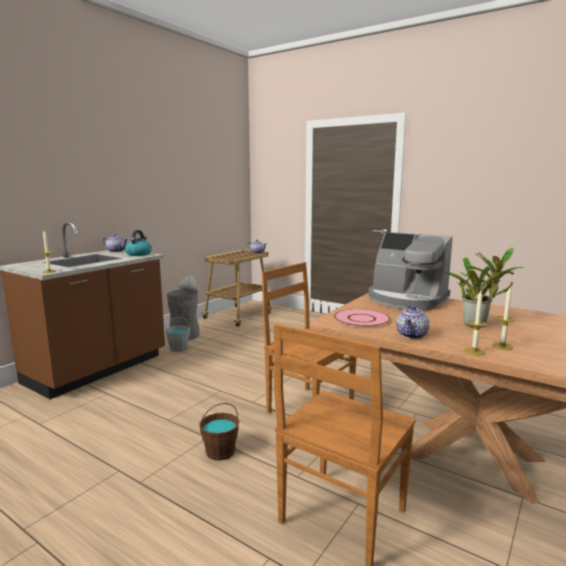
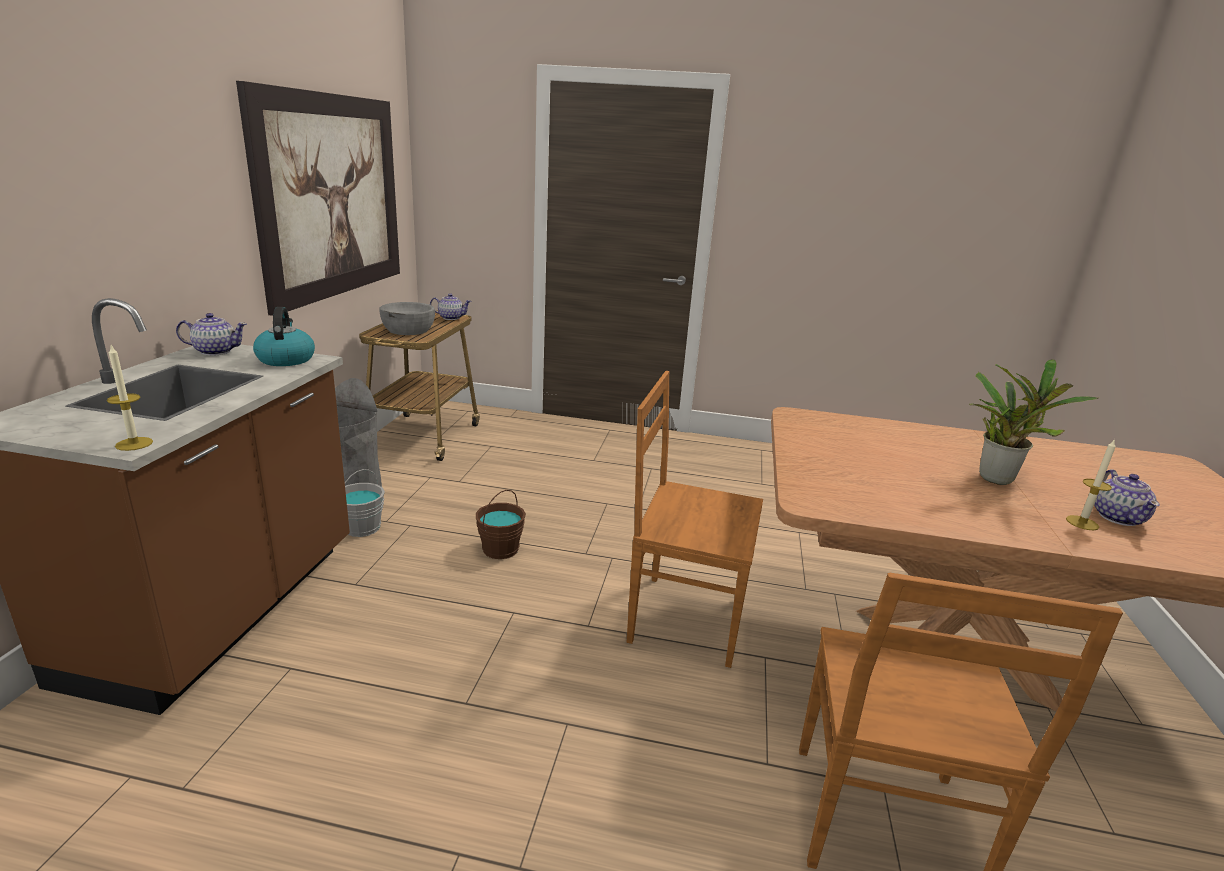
camera: 25 degrees left, 10 degrees up
(196, 190) = (332, 197): none -> picture
(220, 451) = (612, 749): brown bucket -> brown bucket (500, 549)
(230, 256) = (408, 330): none -> grey bowl
(361, 319) = (845, 489): pink plate -> none
(406, 300) = (846, 431): coffee machine -> none
(412, 335) = (955, 518): teapot -> teapot (1118, 517)
(474, 351) = (1068, 542): candle -> none

